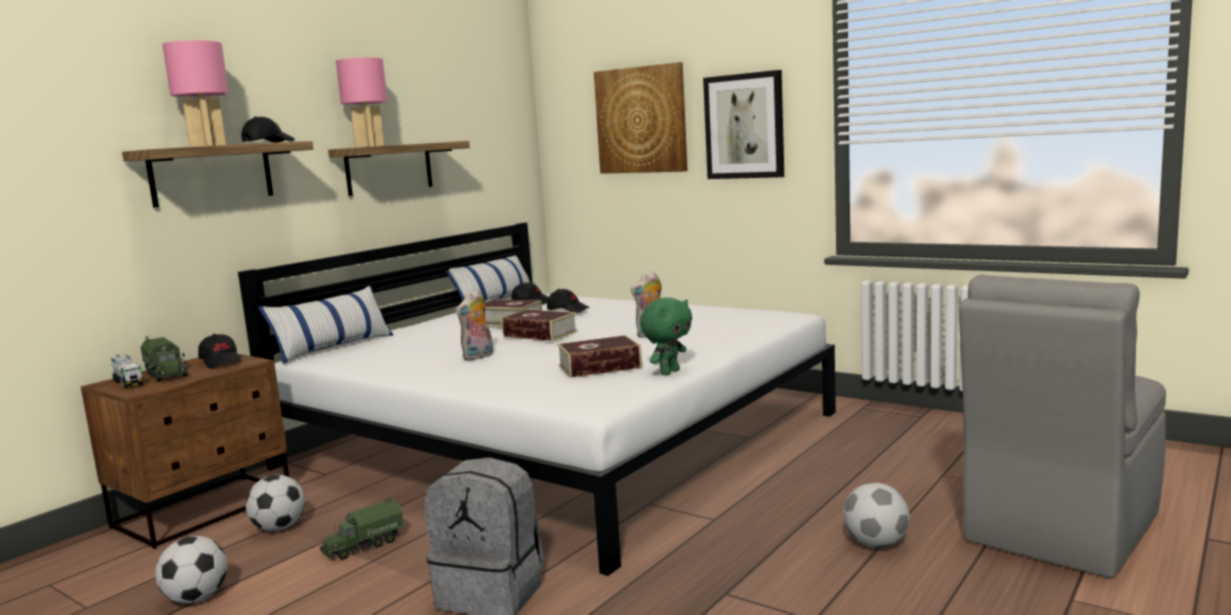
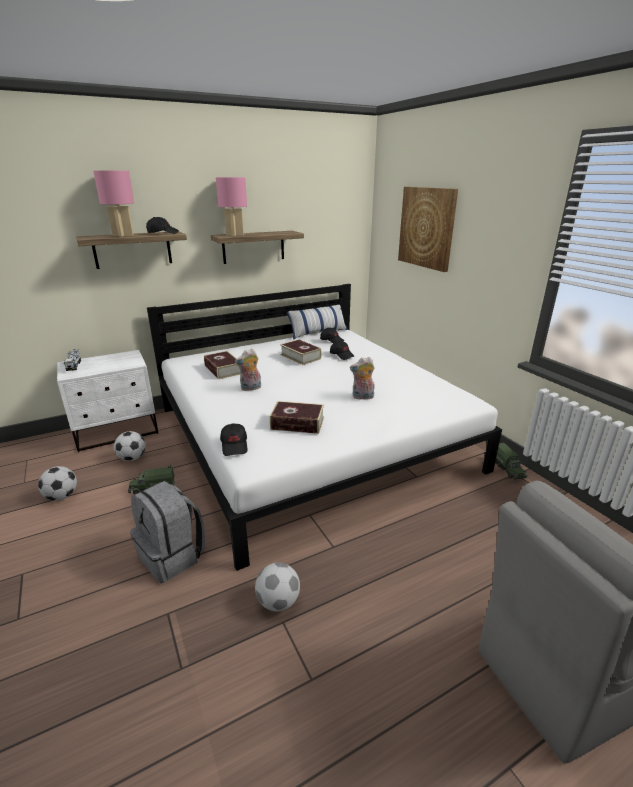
camera: 25 degrees right, 15 degrees up
(166, 374) = (95, 363): toy truck -> toy truck (507, 468)
(205, 510) = (117, 432): brown nightstand -> white nightstand
(221, 362) = (125, 360): black cap -> black cap (235, 445)
(333, 347) = (200, 354): pillow -> none
(540, 334) = (302, 375): book -> book (223, 370)
(669, 372) = (329, 445): green plush toy -> none
(744, 126) = (489, 248): picture -> none
(876, 544) = (413, 622): football -> football (278, 601)

